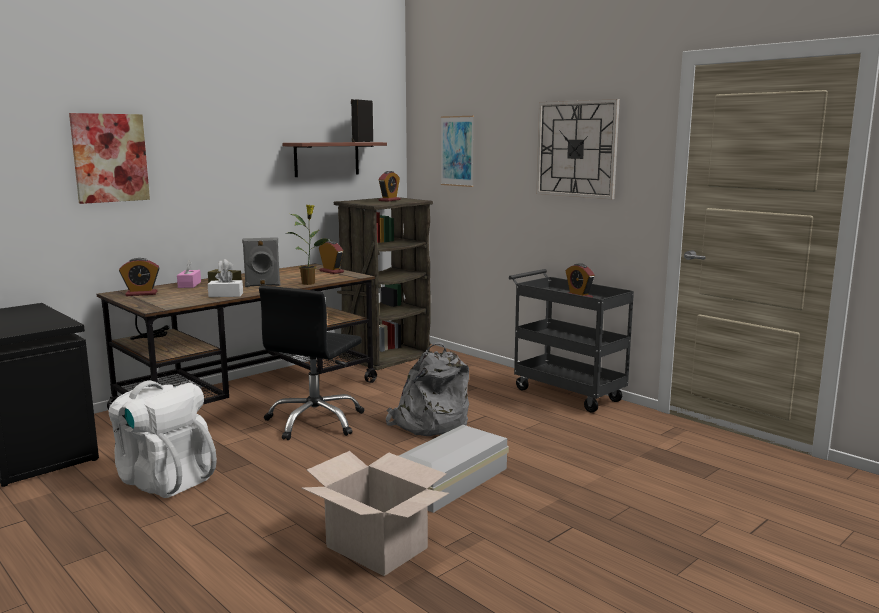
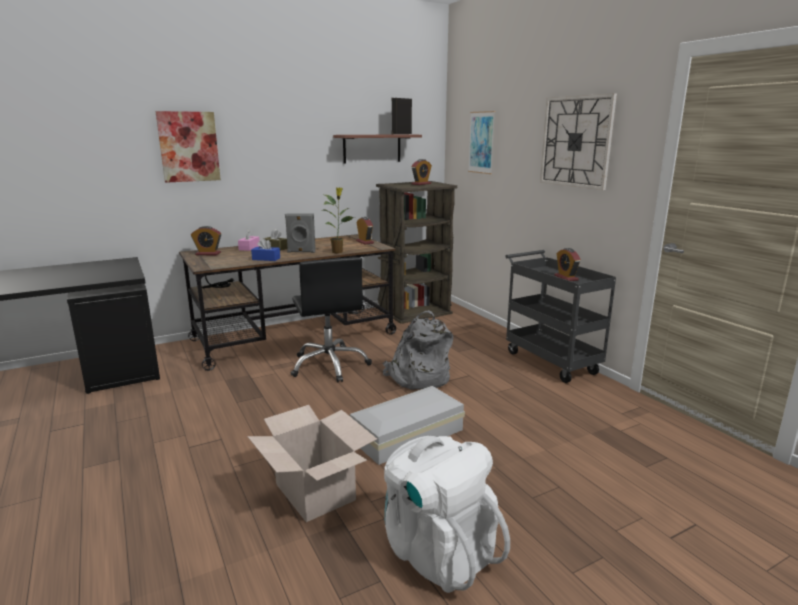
camera: 15 degrees right, 5 degrees up
(164, 480) = (193, 403): white backpack -> white backpack (437, 551)
(226, 295) = (266, 259): white tissue box -> blue tissue box
(315, 421) = (330, 365): black office chair -> black office chair turned 60 degrees counterclockwise

